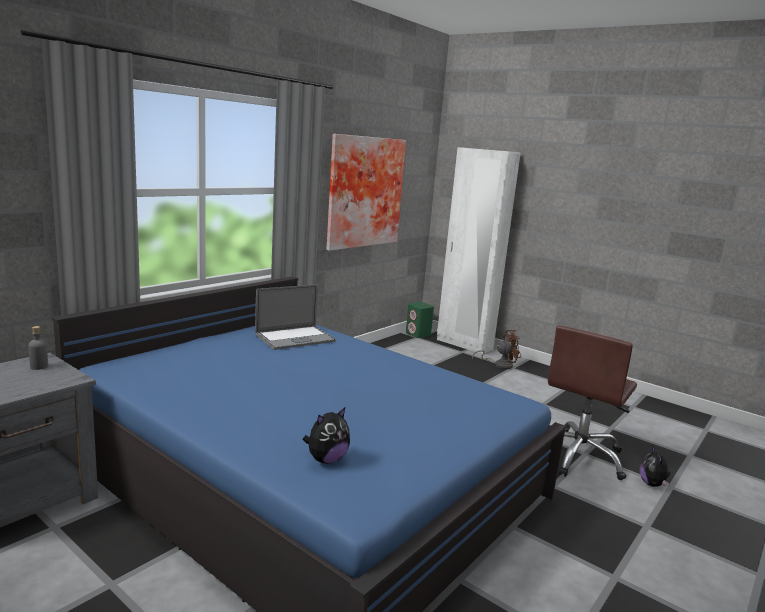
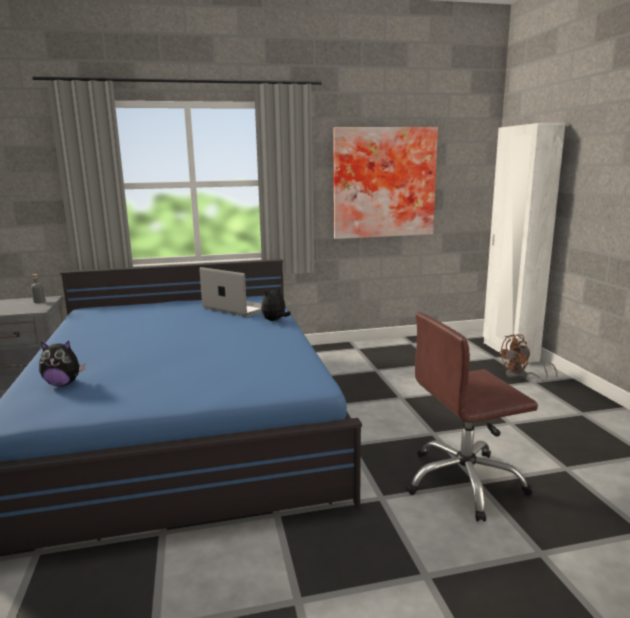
camera: 40 degrees right, 0 degrees up
(295, 338) = (238, 308): laptop -> laptop turned 150 degrees counterclockwise
(418, 334) = (470, 336): green speaker -> none
(499, 364) = (521, 376): brown fan -> brown fan turned 135 degrees clockwise
(652, 484) = (516, 541): plush toy -> plush toy (275, 320)

